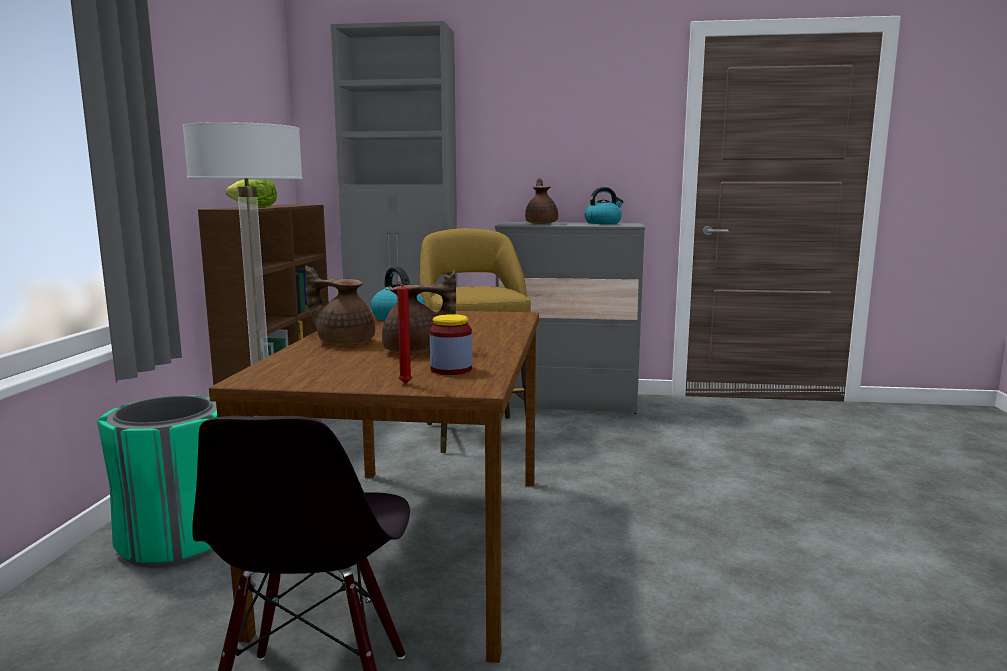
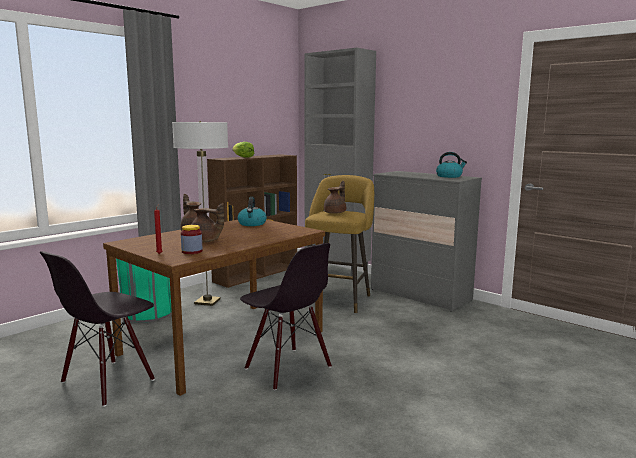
camera: 35 degrees right, 0 degrees up
(541, 223) = (407, 174): brown teapot -> brown teapot (335, 212)
(581, 550) = (287, 368): none -> black chair

